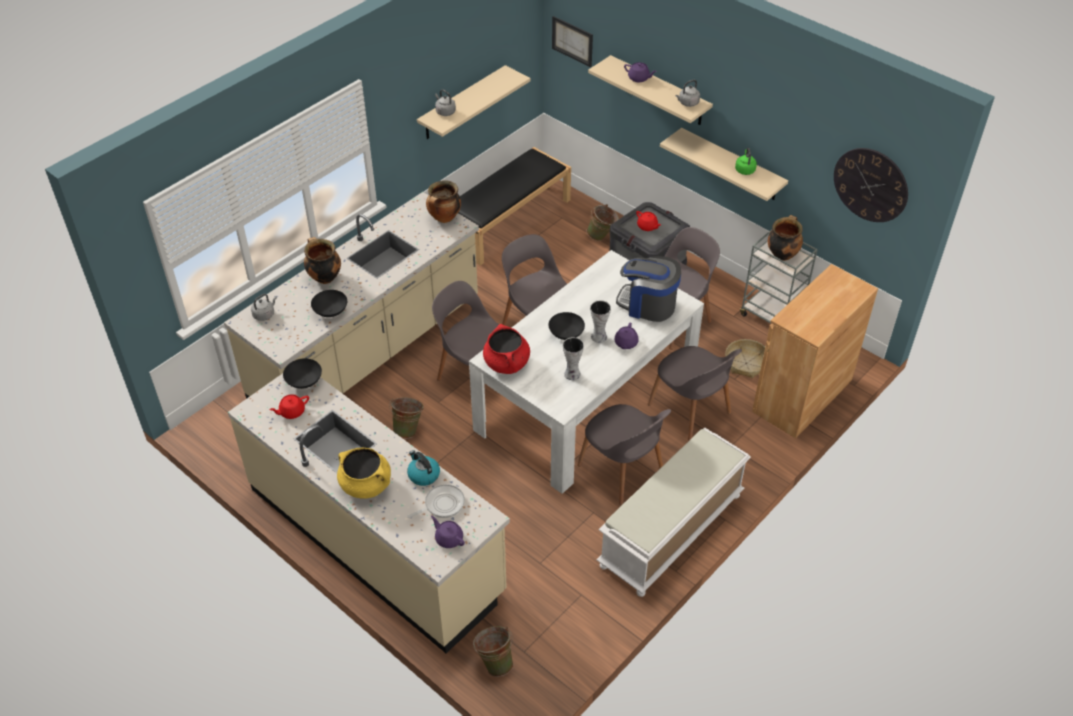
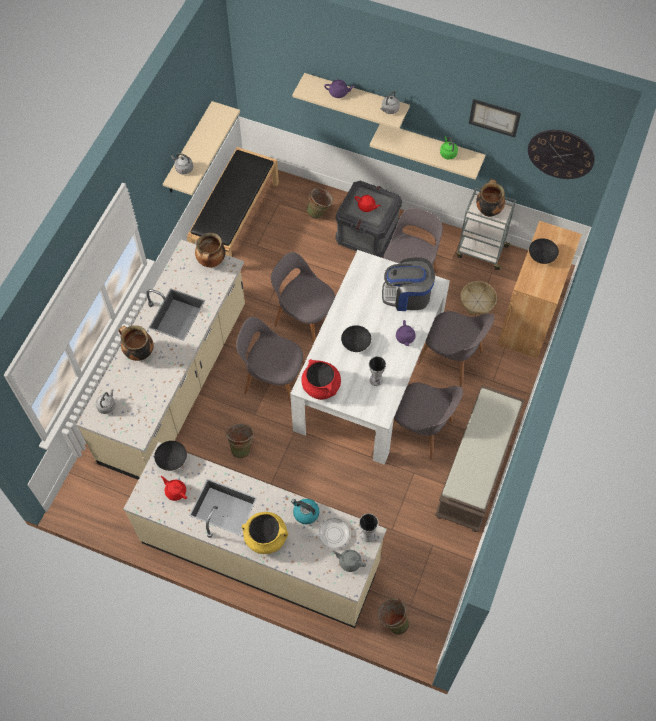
camera: 20 degrees left, 15 degrees up
(291, 412) = (175, 491): red teapot -> red teapot turned 90 degrees clockwise
(330, 311) = (160, 385): black bowl -> black bowl (541, 256)
(442, 504) = (331, 534): frying pan -> frying pan turned 45 degrees clockwise
(448, 538) = (349, 562): purple teapot -> grey teapot
(572, 41) = (263, 63): picture -> picture (494, 117)
(598, 336) = (381, 337): vase -> vase (367, 534)
(671, 531) = (477, 469): white bench -> brown bench

